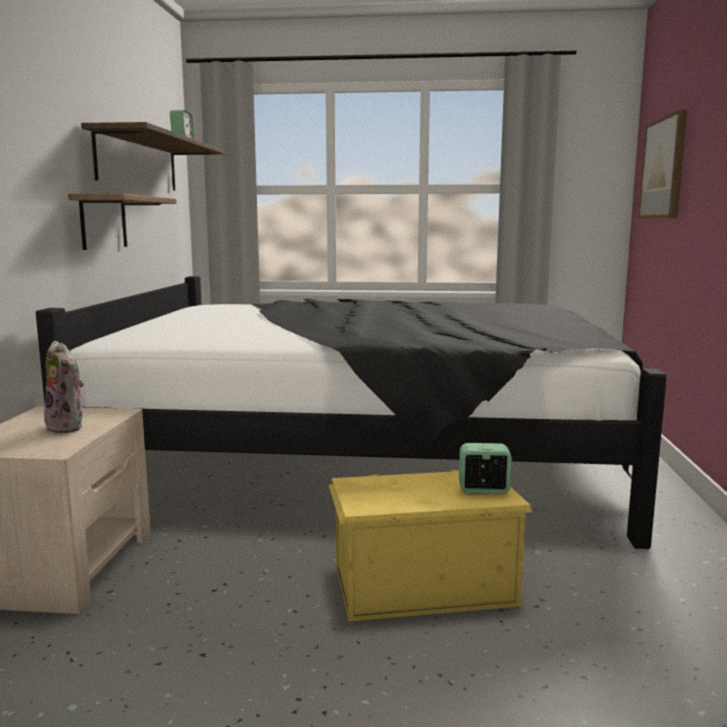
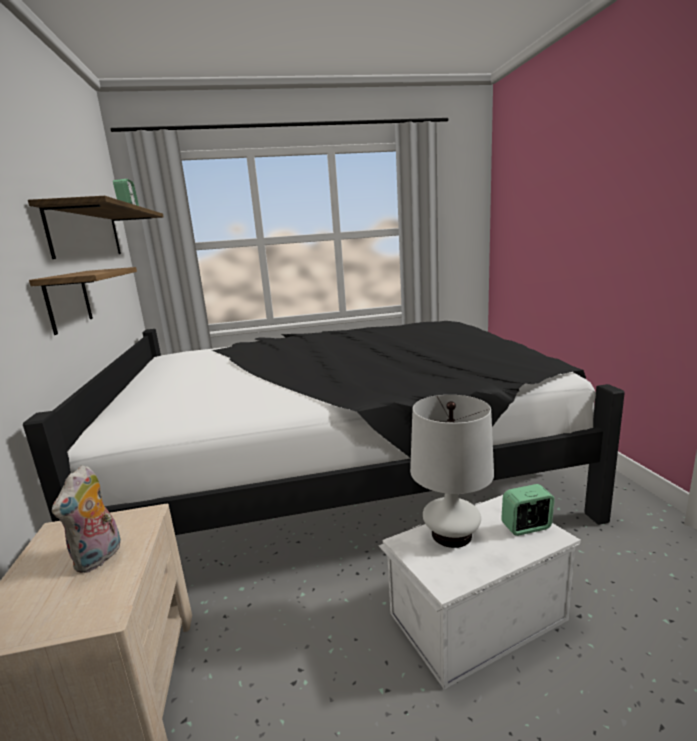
camera: 15 degrees left, 5 degrees up
(68, 427) = (99, 558): plush toy -> plush toy turned 75 degrees clockwise
(401, 483) = (451, 534): none -> white table lamp
(421, 584) = (474, 615): yellow storage box -> white storage box
(664, 168) = (529, 211): picture -> none

